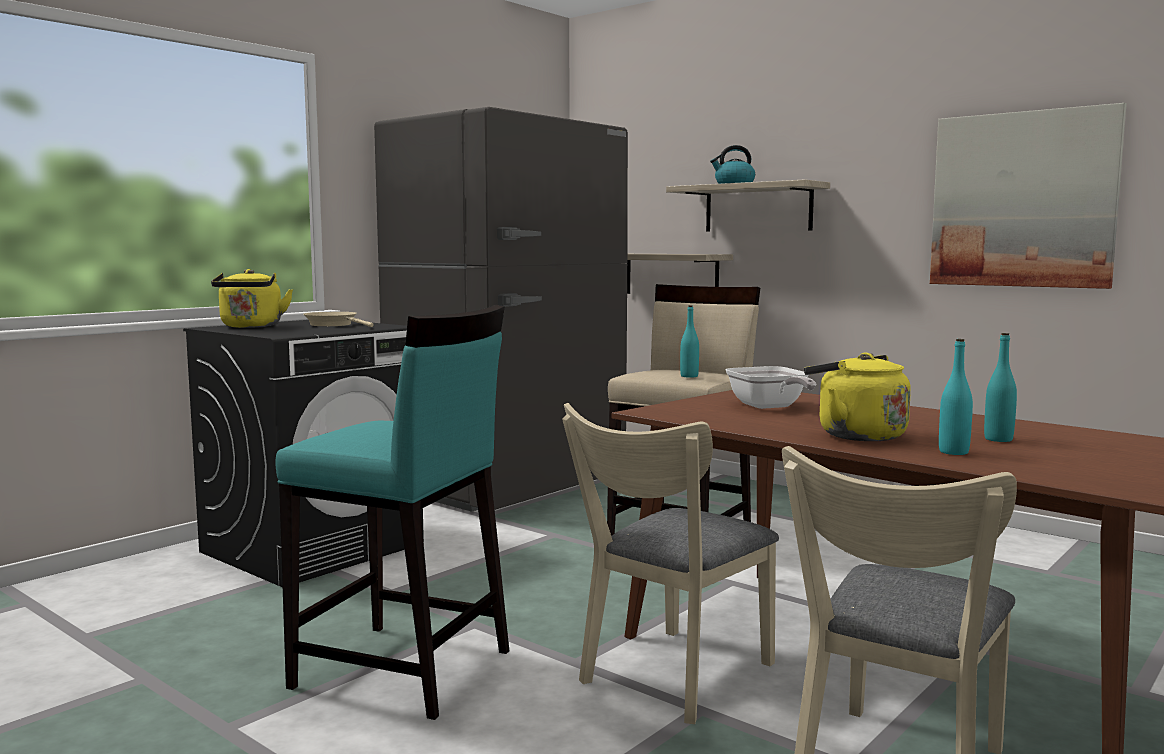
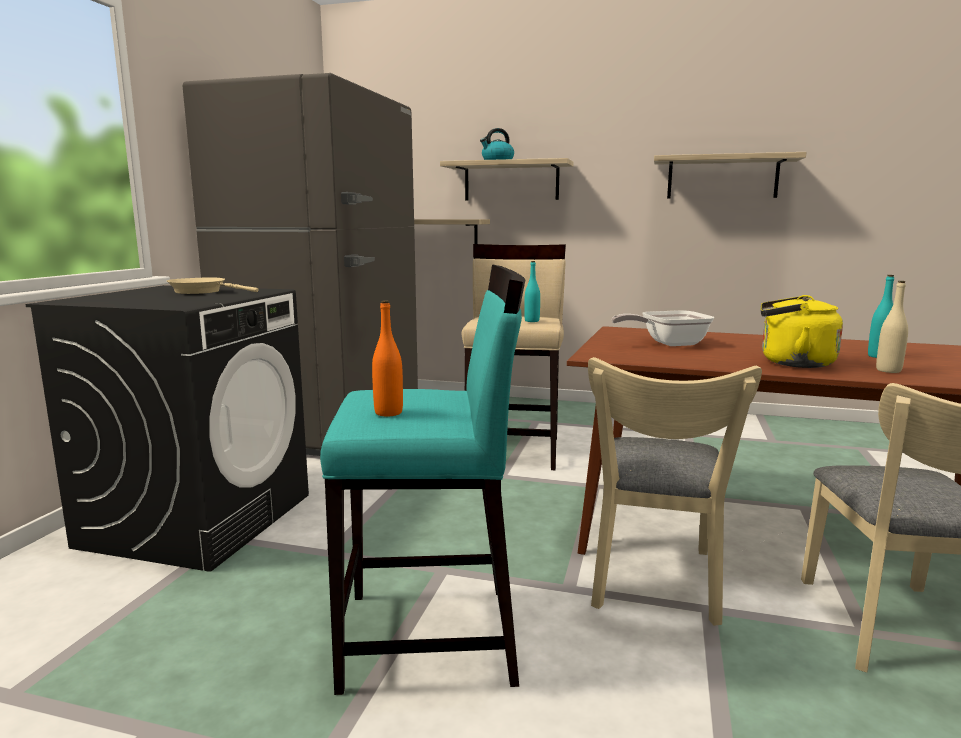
camera: 25 degrees left, 5 degrees up
(251, 327) = (111, 298): yellow kettle -> none
(351, 434) = (388, 412): none -> orange bottle
(769, 407) = (668, 344): frying pan -> frying pan turned 120 degrees clockwise
(953, 452) = (888, 370): turquoise bottle -> beige bottle
(1022, 200) = (722, 178): picture -> shelf

